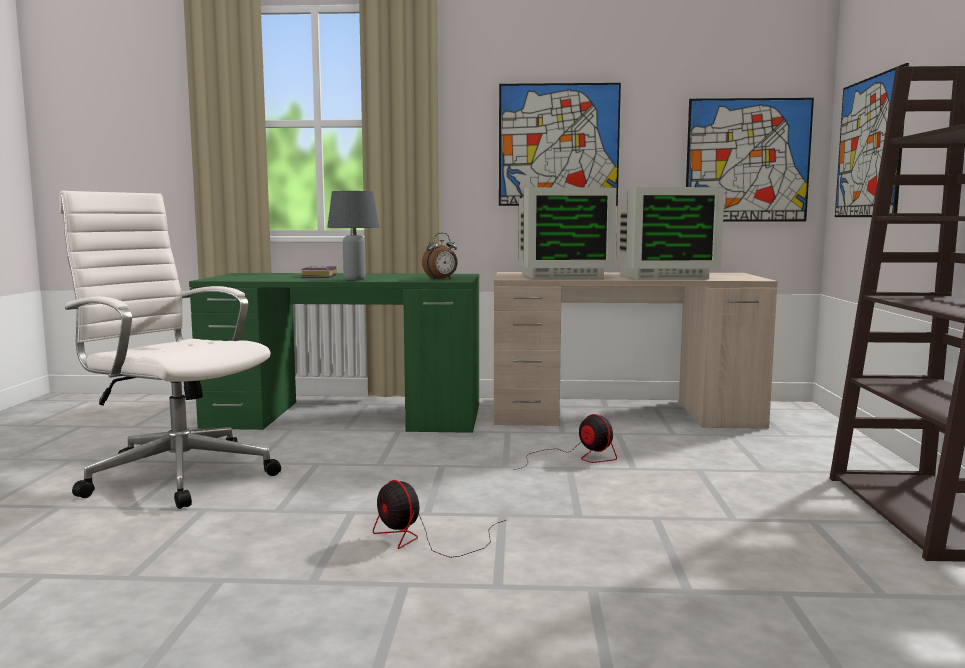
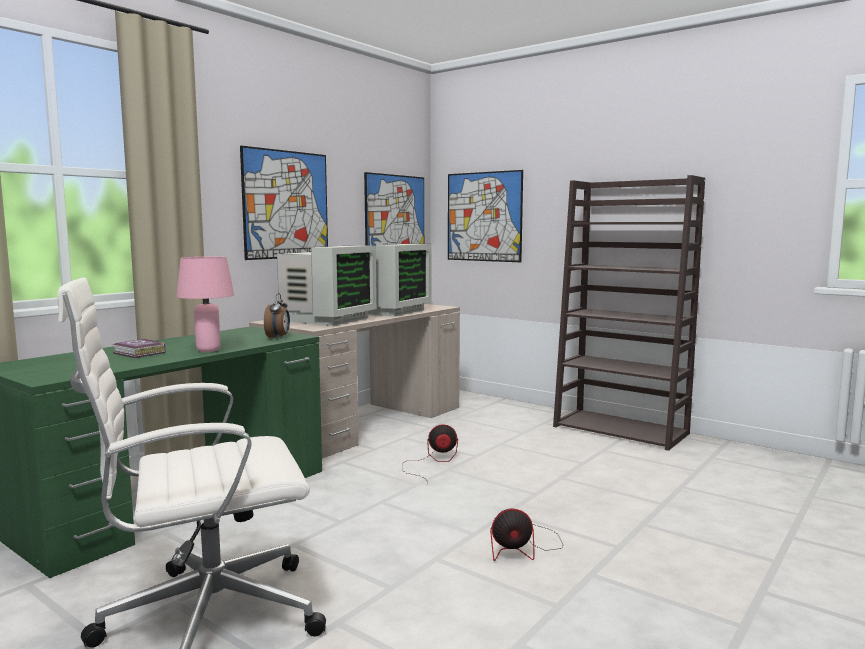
camera: 55 degrees left, 0 degrees up
(354, 279) = (208, 350): grey table lamp -> pink table lamp

